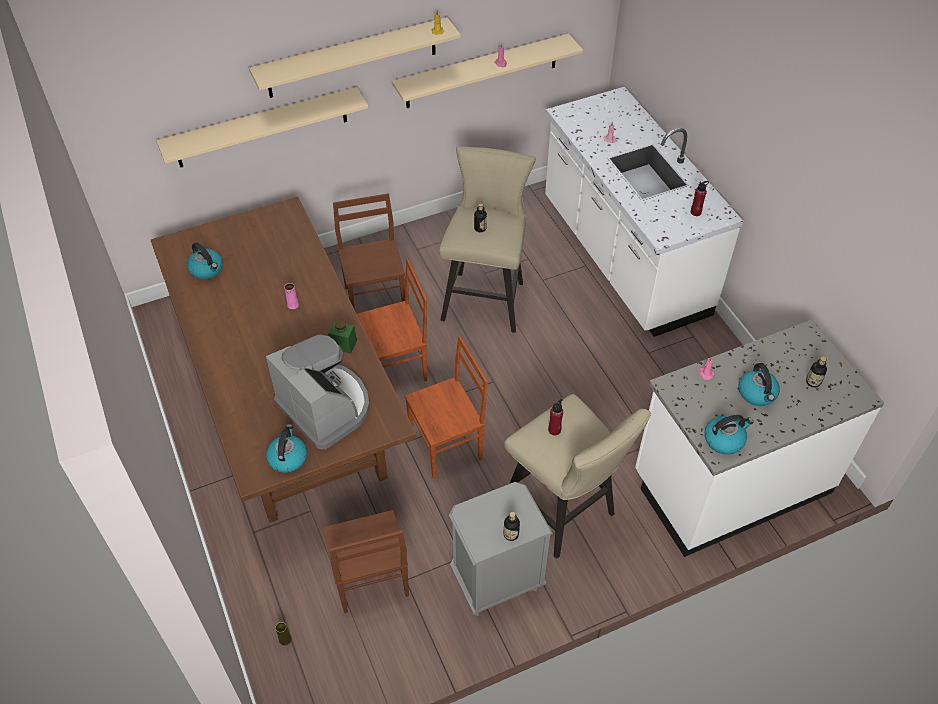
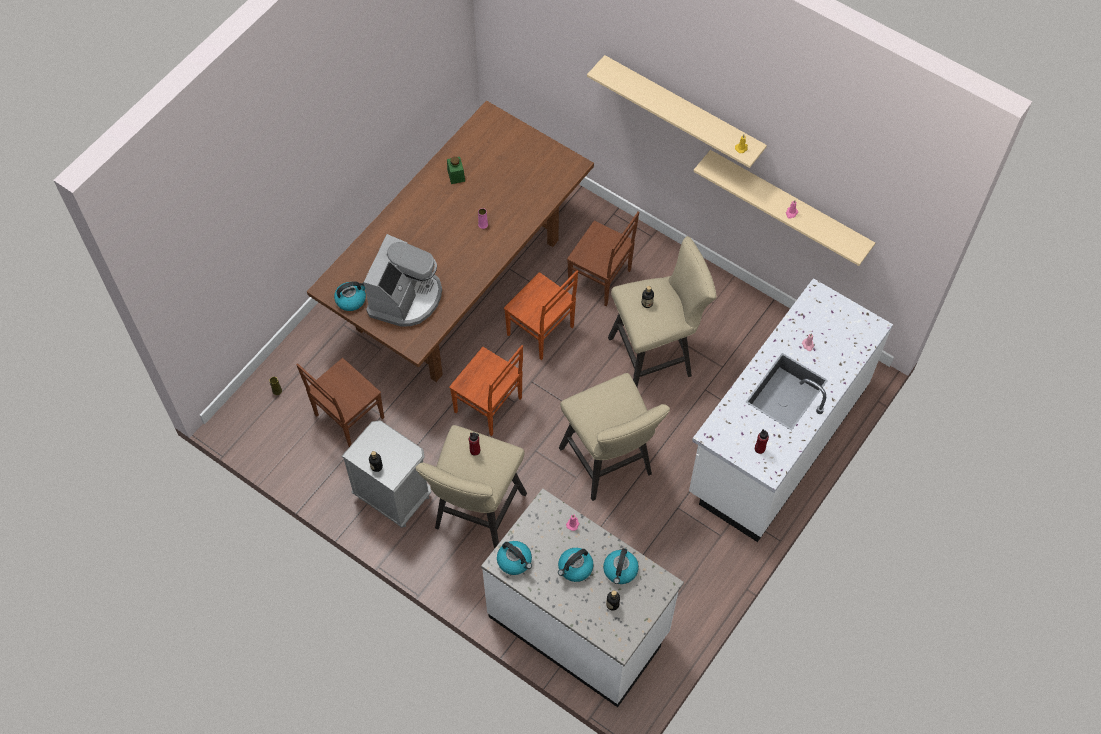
camera: 60 degrees right, 10 degrees up
(207, 269) = (481, 152): kettle -> kettle (620, 570)
(262, 128) = (603, 98): beige shelf -> none
(343, 344) = (467, 276): green jar -> green jar (456, 175)
(376, 298) = (600, 279): brown chair -> brown chair turned 75 degrees clockwise
(575, 381) = (609, 465): none -> beige stool

